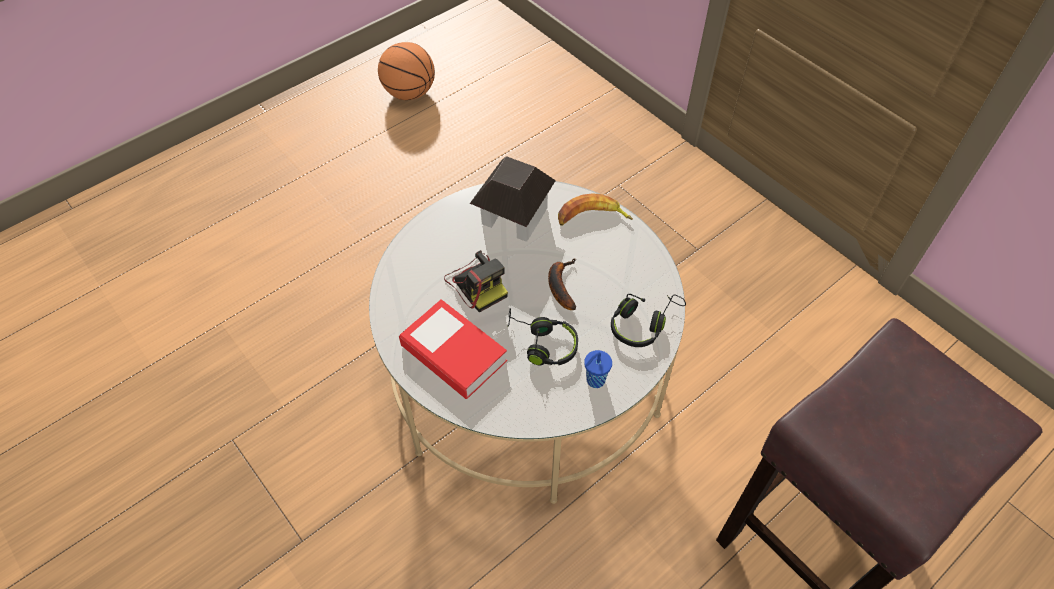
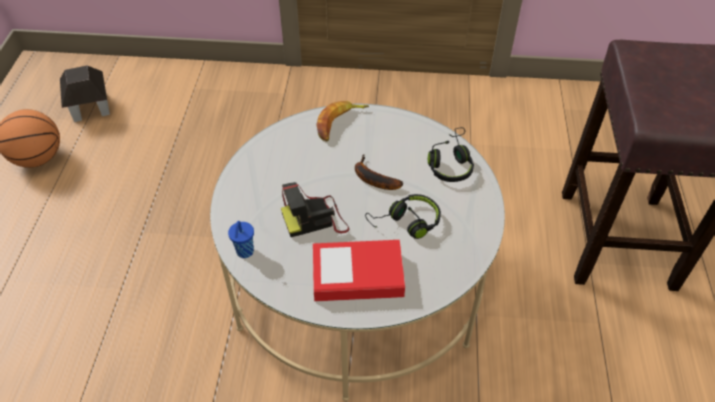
camera: 45 degrees left, 5 degrees down
(477, 283) = (315, 219): camera -> camera turned 150 degrees clockwise
(514, 217) = (286, 159): toy house -> toy house (90, 108)
(594, 381) = (466, 218): blue cup -> blue cup (244, 252)

